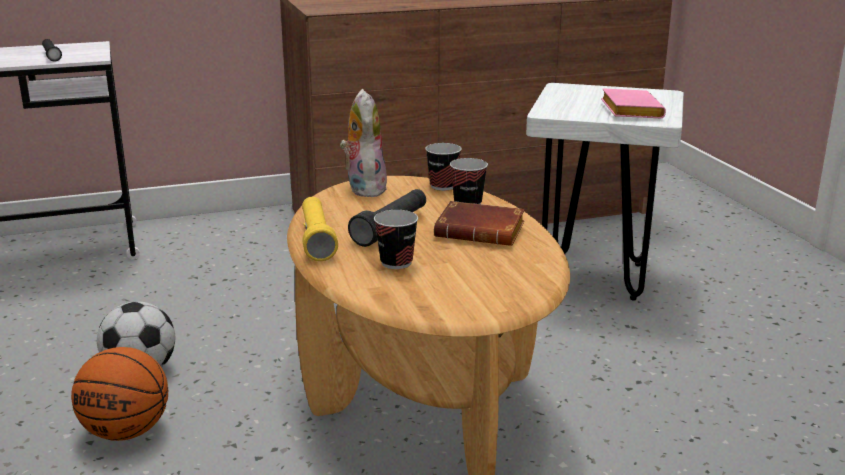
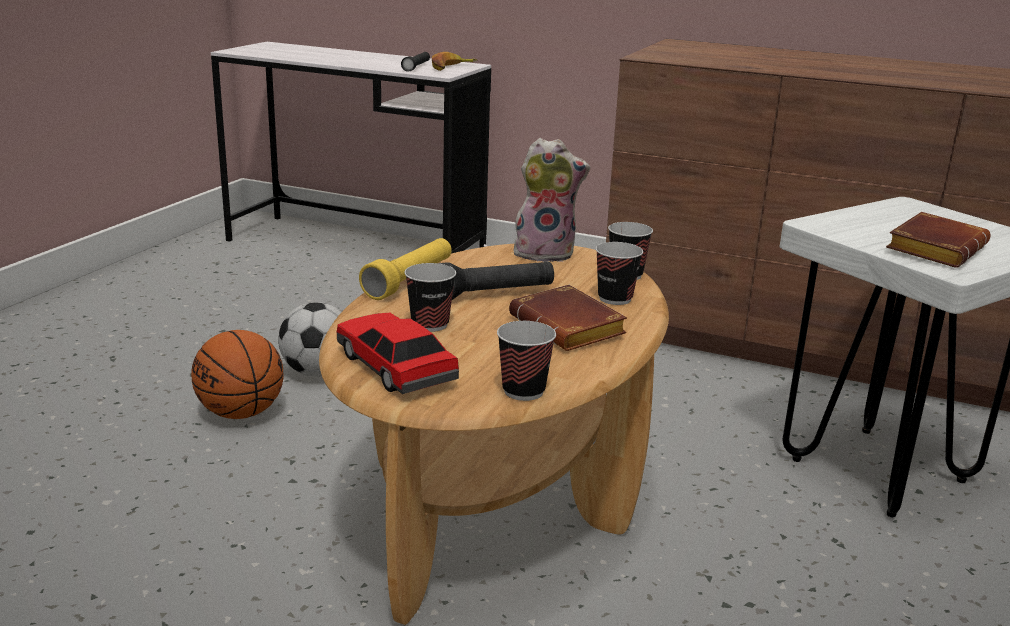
camera: 40 degrees right, 0 degrees up
(85, 50) = (451, 68): none -> banana
(363, 188) = (545, 253): plush toy -> plush toy turned 60 degrees clockwise
(435, 298) = (394, 367): none -> toy car
(537, 279) = (523, 391): none -> cup
(628, 110) = (934, 248): pink book -> brown book

